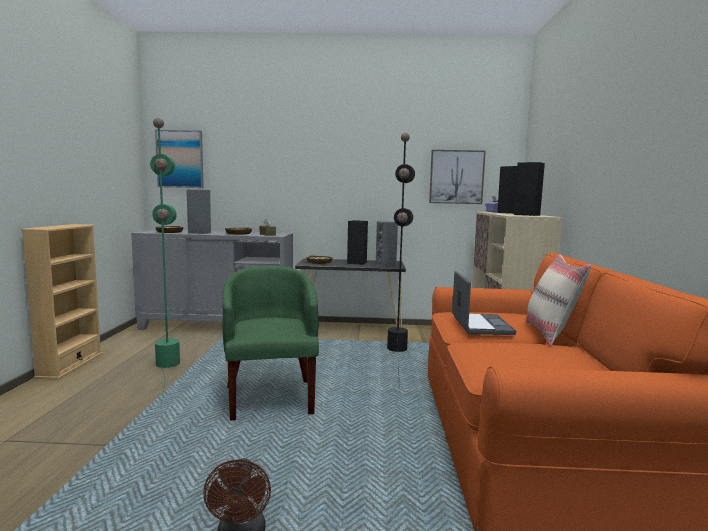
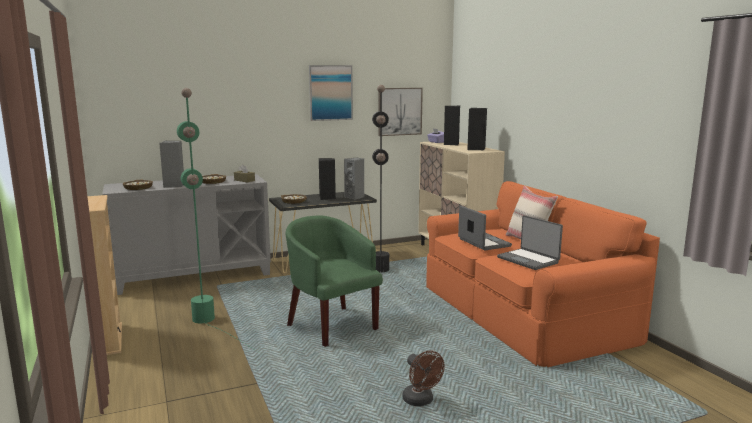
camera: 25 degrees left, 5 degrees up
(180, 159) = (127, 106): picture -> picture (330, 92)
(518, 355) = (528, 260): none -> laptop

